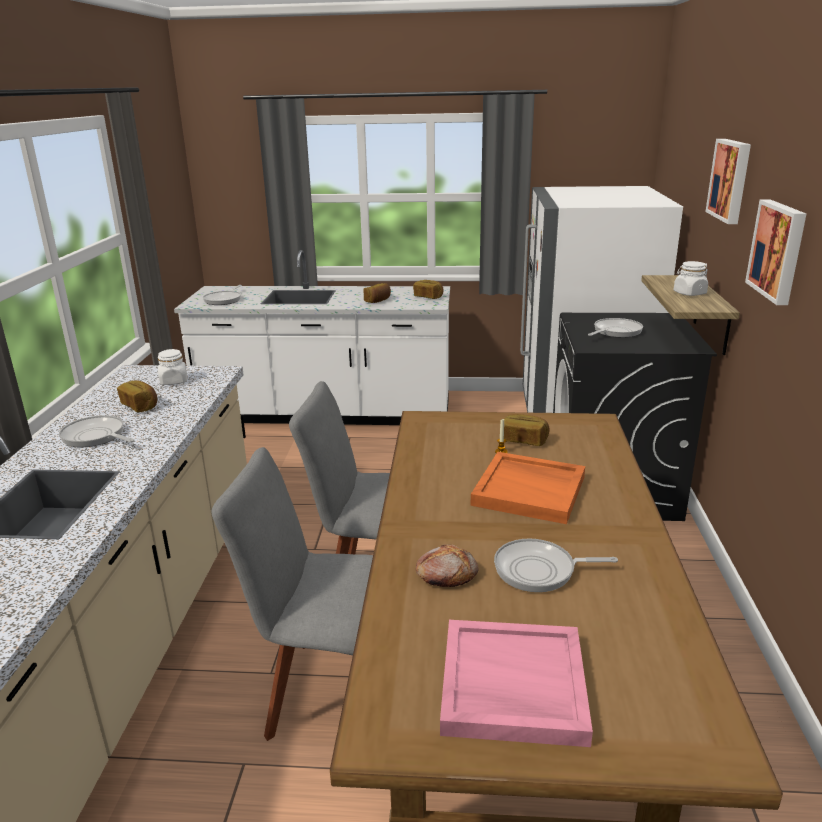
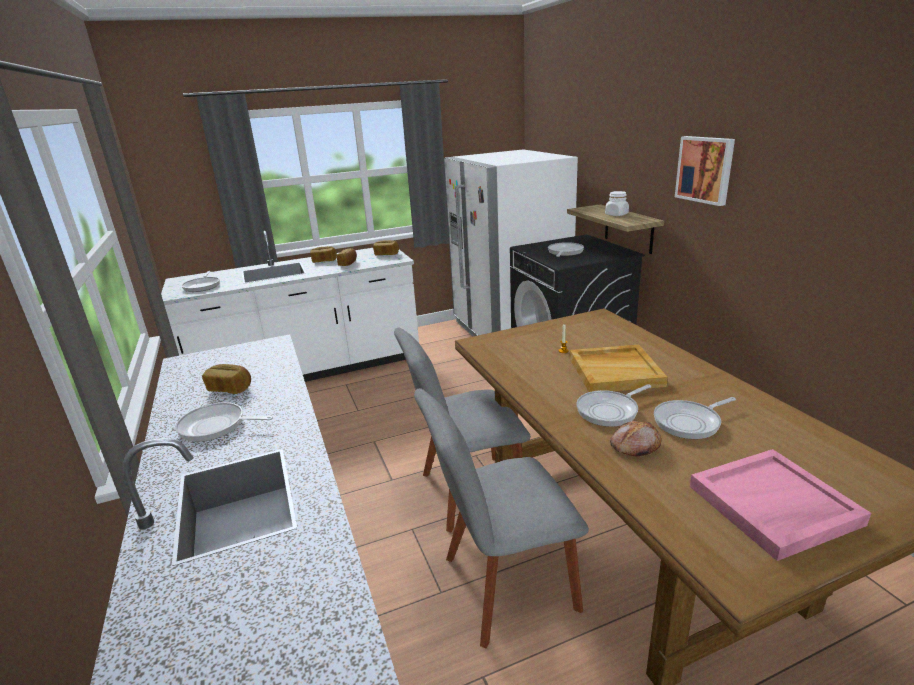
camera: 25 degrees left, 0 degrees up
(174, 381) = (238, 360): white jar -> none
(468, 530) = (610, 411): none -> frying pan
(524, 440) = (569, 339): bread -> bread (324, 261)
(530, 490) = (615, 371): orange tray -> beige tray
(731, 180) = (632, 130): picture -> none

